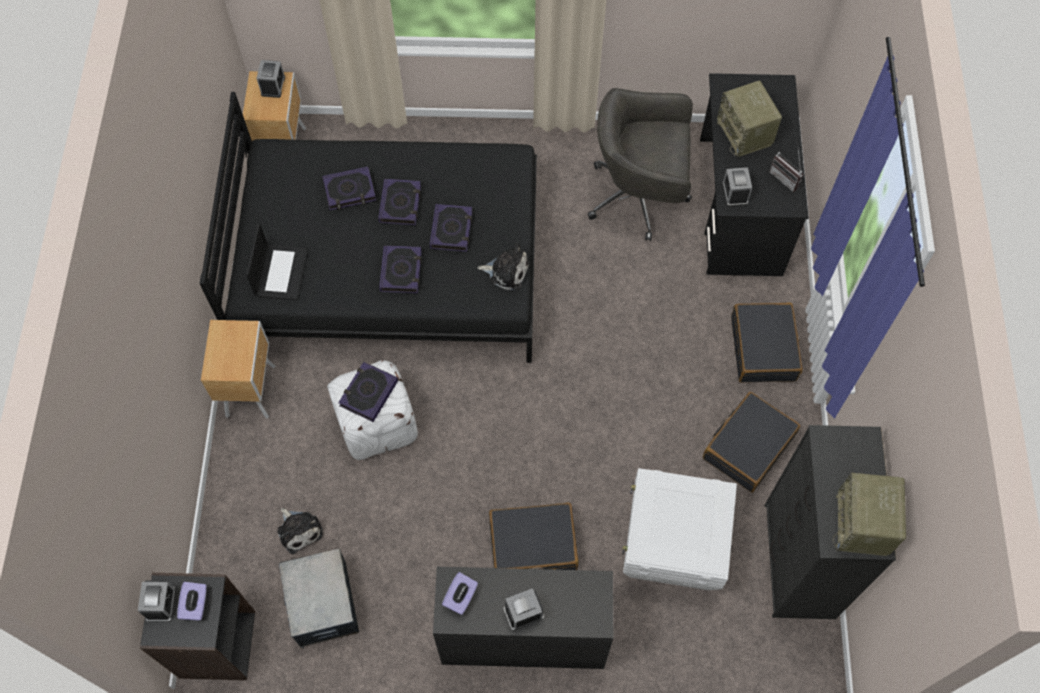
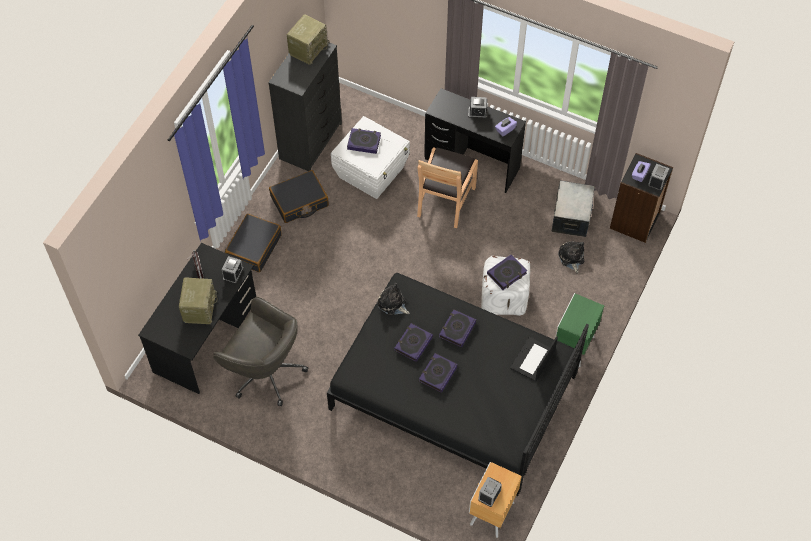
camera: 155 degrees left, 5 degrees down
(252, 390) = (572, 347): brown nightstand -> green nightstand
(349, 191) = (467, 396): book -> book (364, 142)
(533, 545) = (445, 201): black suitcase -> brown chair

